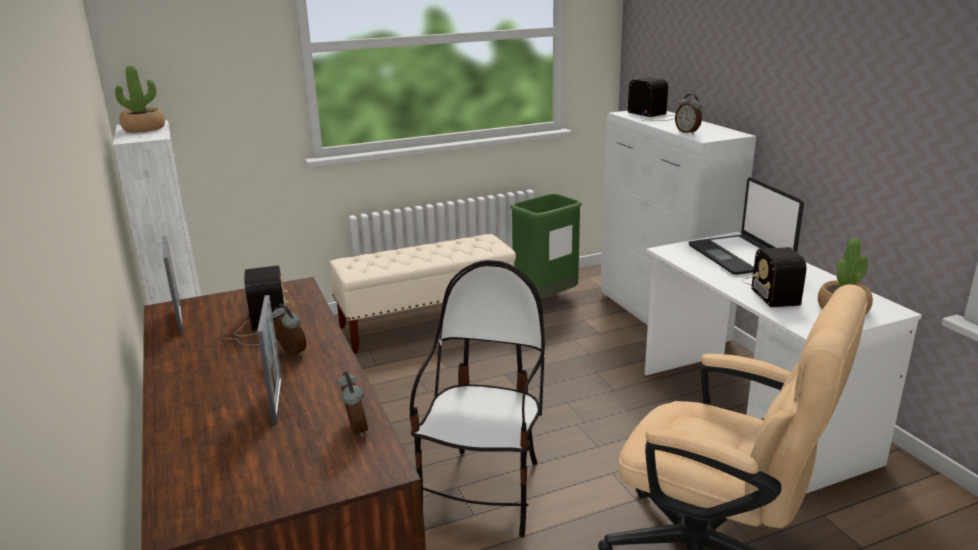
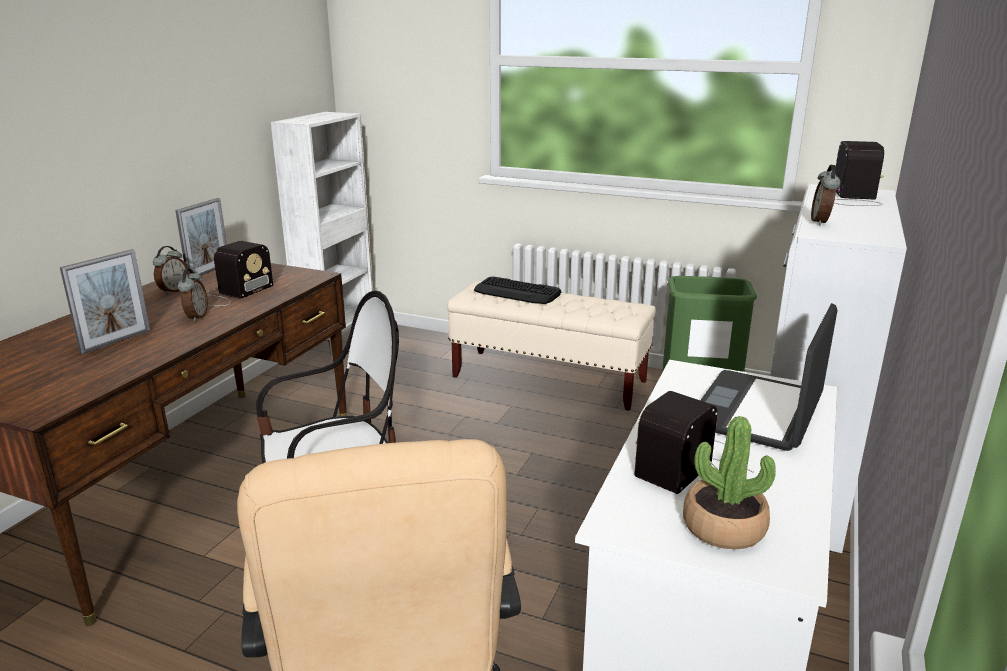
camera: 45 degrees right, 0 degrees up
(144, 129) = (324, 116): potted plant -> none
(355, 430) = (92, 381): alarm clock -> alarm clock (173, 291)
(387, 256) = (517, 292): none -> keyboard

